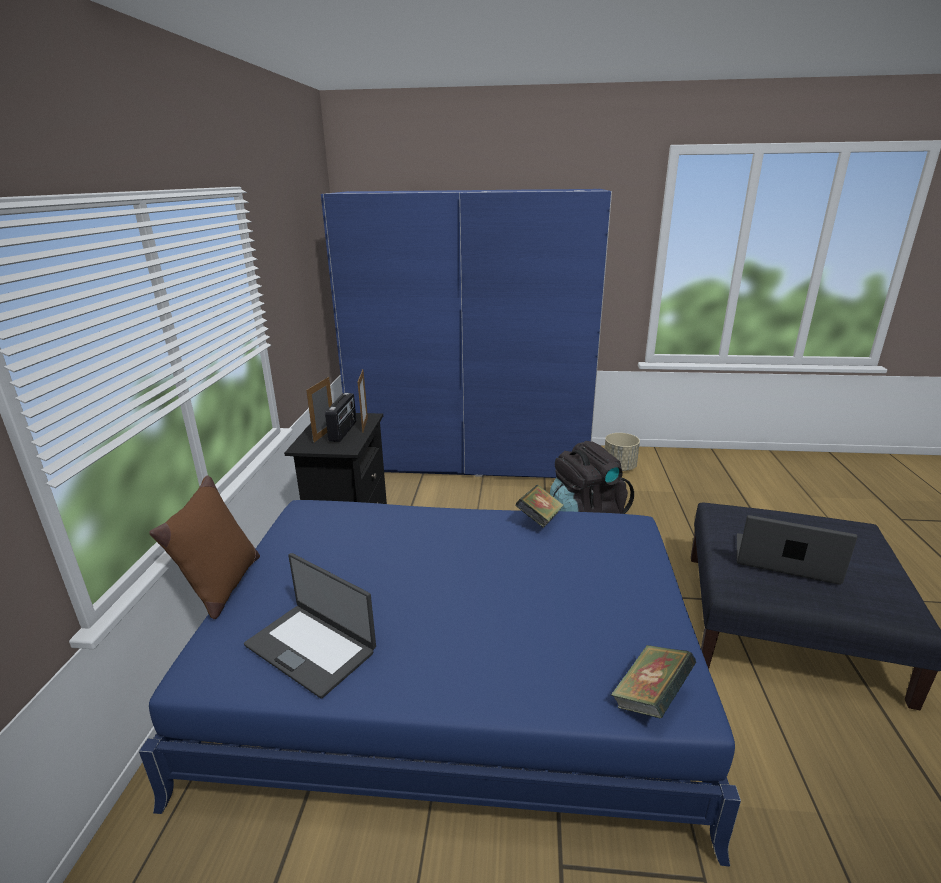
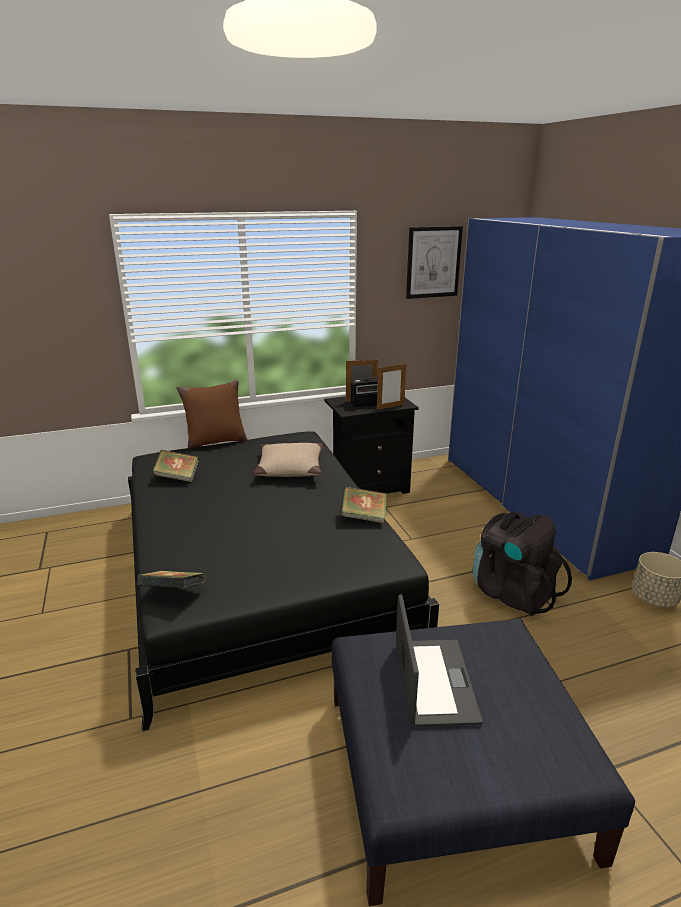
camera: 65 degrees right, 0 degrees up
(296, 250) = (433, 262): none -> picture
(311, 647) = (177, 477): laptop -> book
(386, 538) = (289, 468): none -> beige pillow
(454, 672) = (258, 570): blue bed -> black bed

